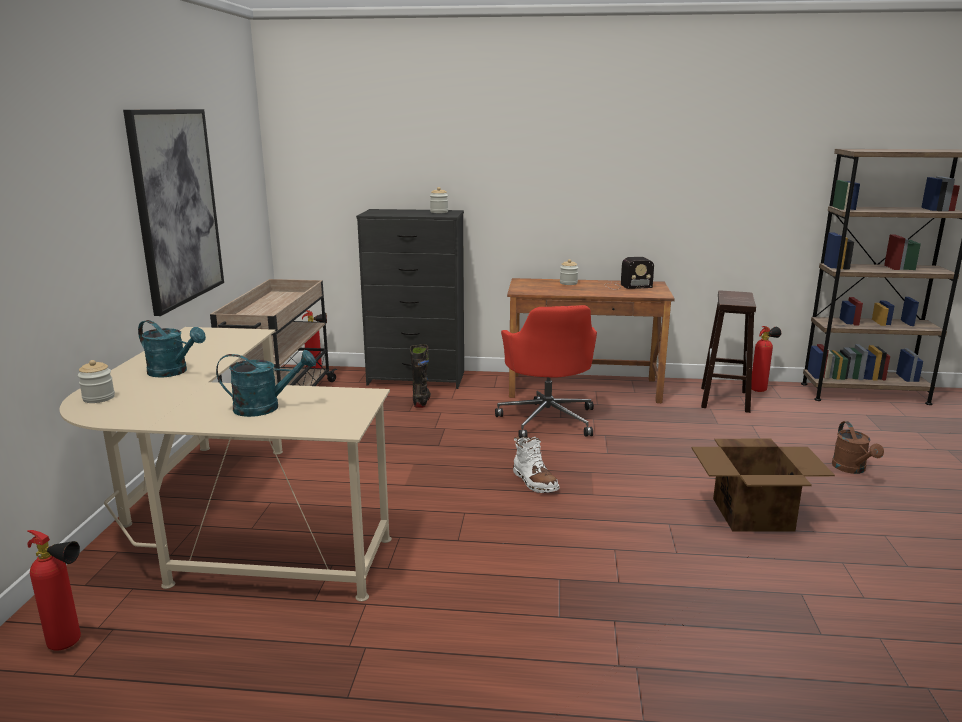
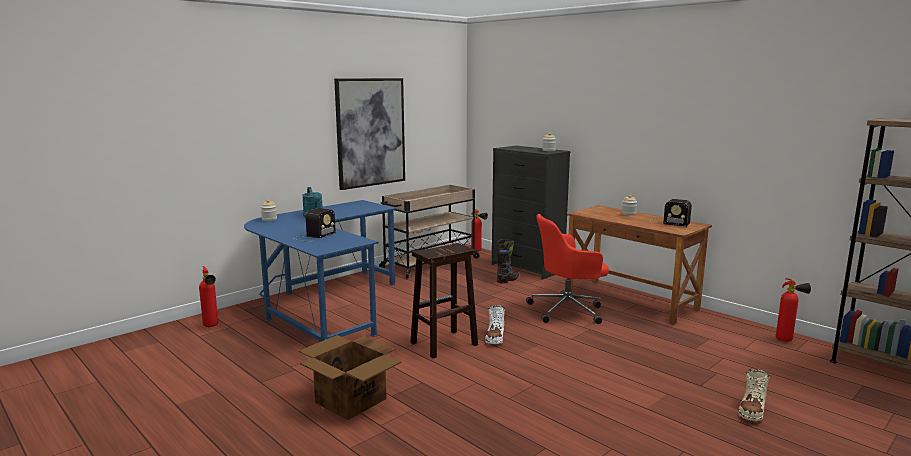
camera: 40 degrees right, 5 degrees down
(229, 524) = (324, 306): beige desk -> blue desk
(265, 407) = (313, 236): turquoise watering can -> radio
(548, 419) = (568, 310): red office chair -> red office chair turned 45 degrees clockwise
(725, 400) = (735, 337): brown stool -> brown stool (443, 344)
(754, 514) = (603, 402): cardboard box -> cardboard box (351, 401)
(852, 469) = (752, 410): brown watering can -> beige boot

